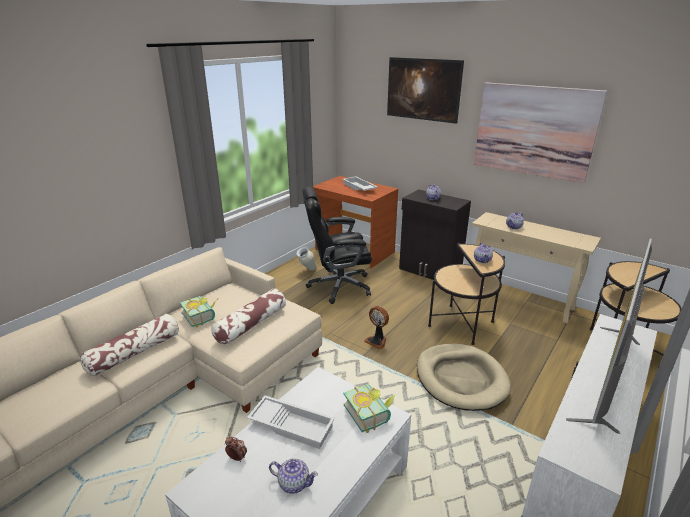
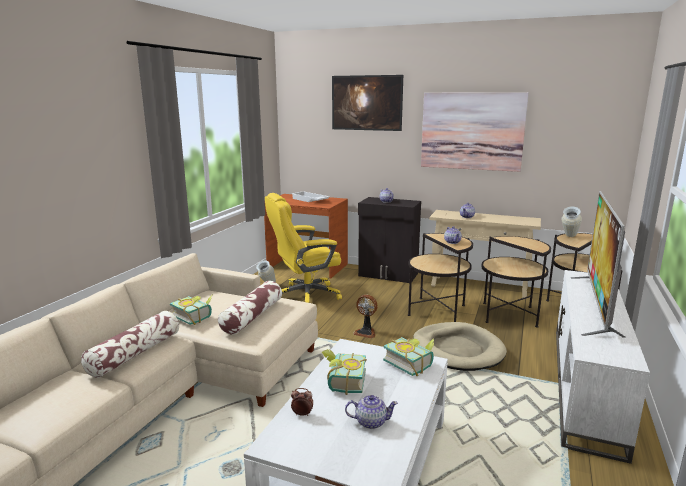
camera: 15 degrees left, 10 degrees down
(292, 425) = (342, 382): white tray -> book
(338, 286) = (305, 295): black office chair -> yellow office chair
(538, 341) = (509, 314): none -> side table
(624, 269) = (568, 238): none -> vase

